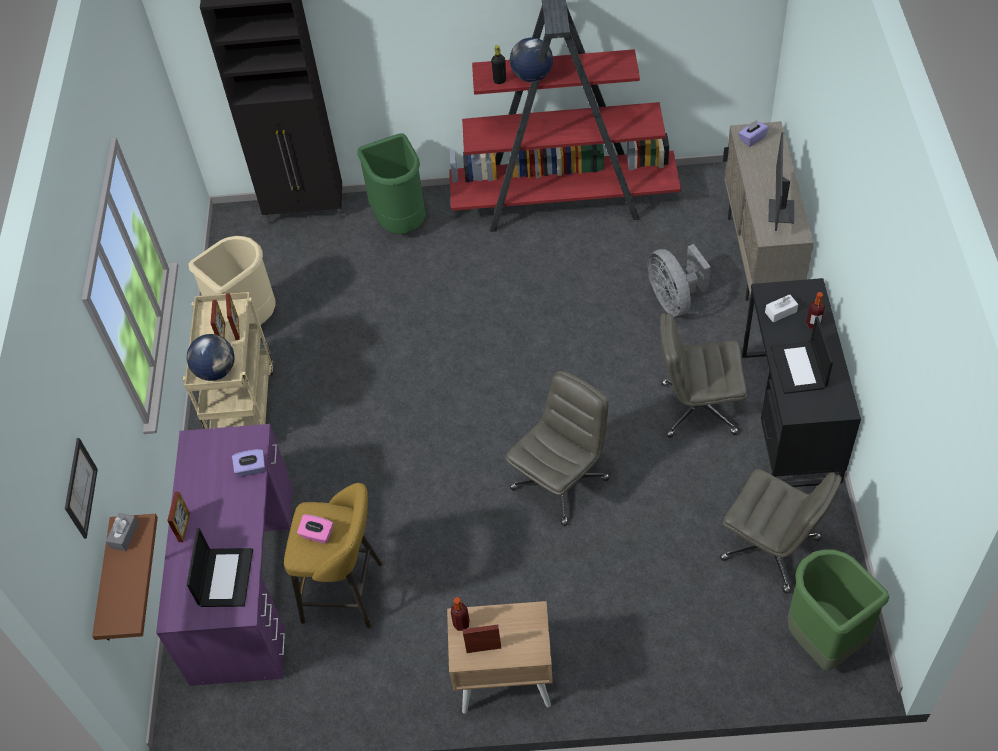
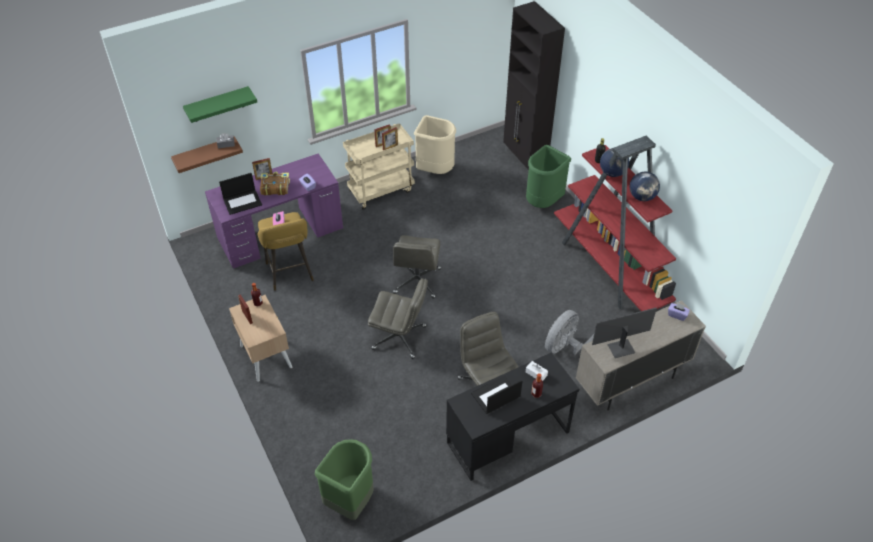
camera: 60 degrees right, 5 degrees down
(80, 488) = (218, 104): picture -> green shelf
(216, 371) = (360, 150): globe -> globe (642, 197)
(221, 518) = (275, 187): none -> book
(771, 549) = (403, 456): grey office chair -> grey office chair (417, 281)

